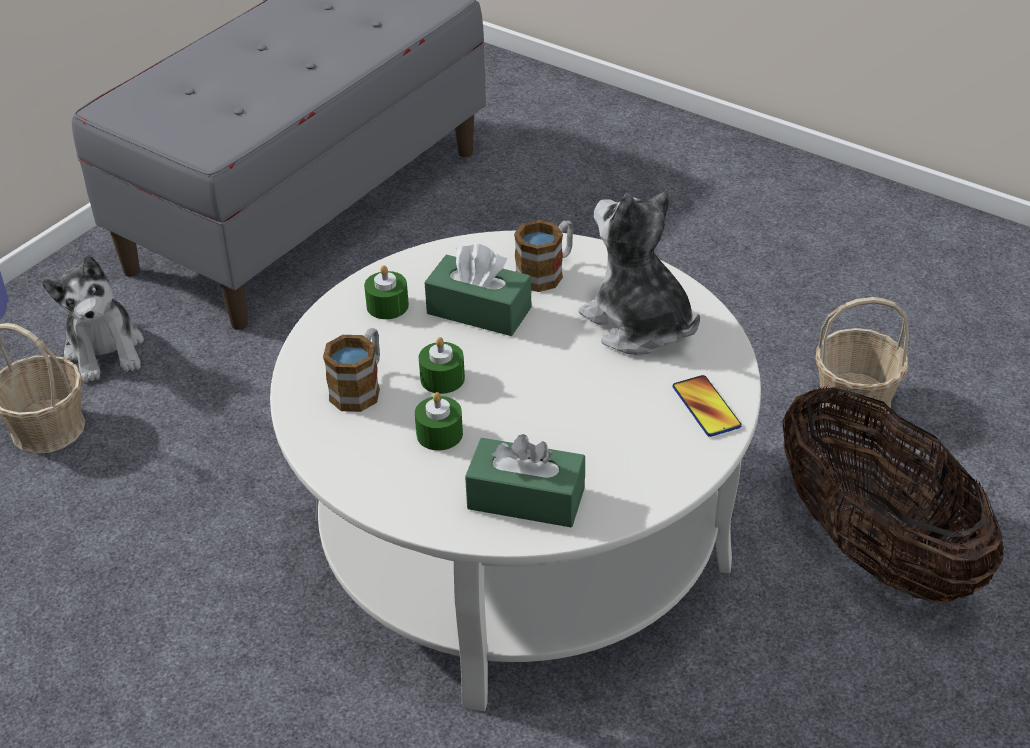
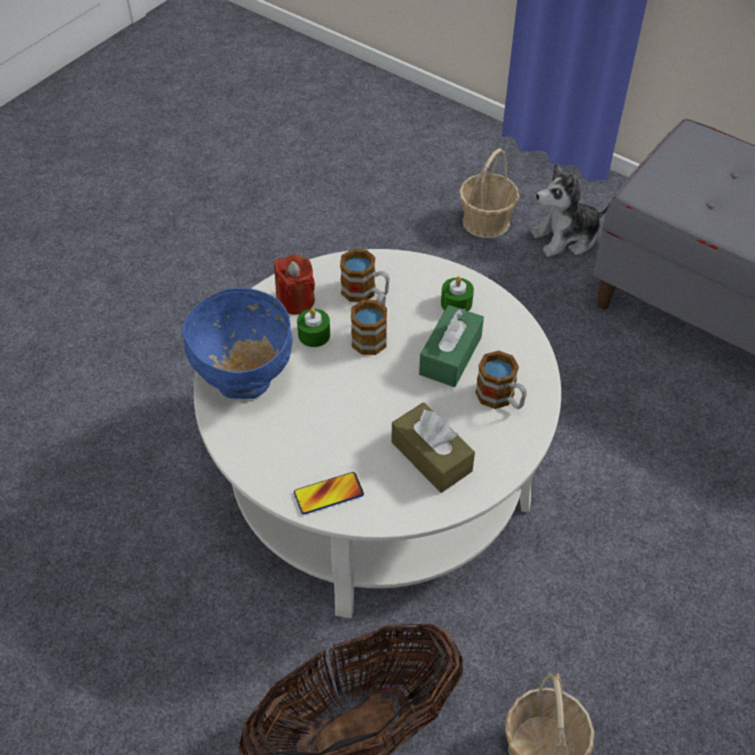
camera: 90 degrees right, 10 degrees up
(371, 457) = (295, 300): none -> red candle
(442, 378) = (372, 335): green candle -> mug
(526, 498) = (245, 380): green tissue box -> blue bowl
(638, 325) = (431, 456): plush toy -> brown tissue box

